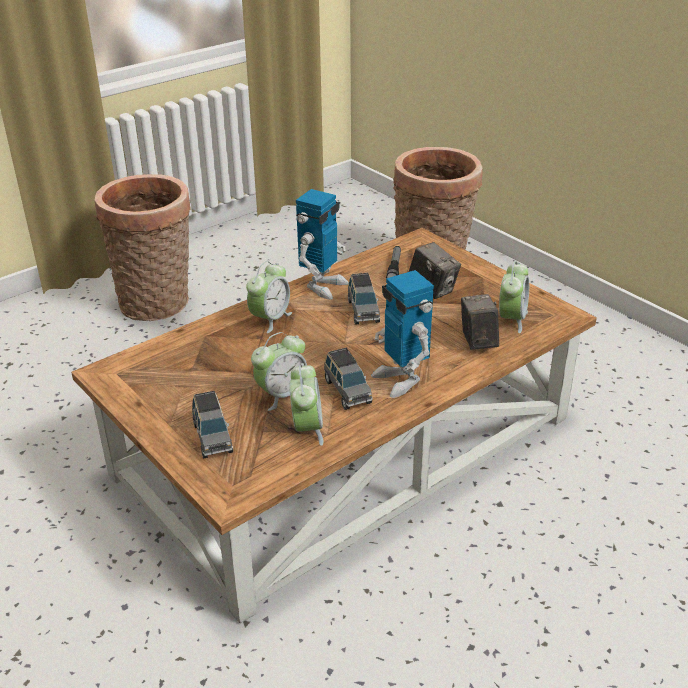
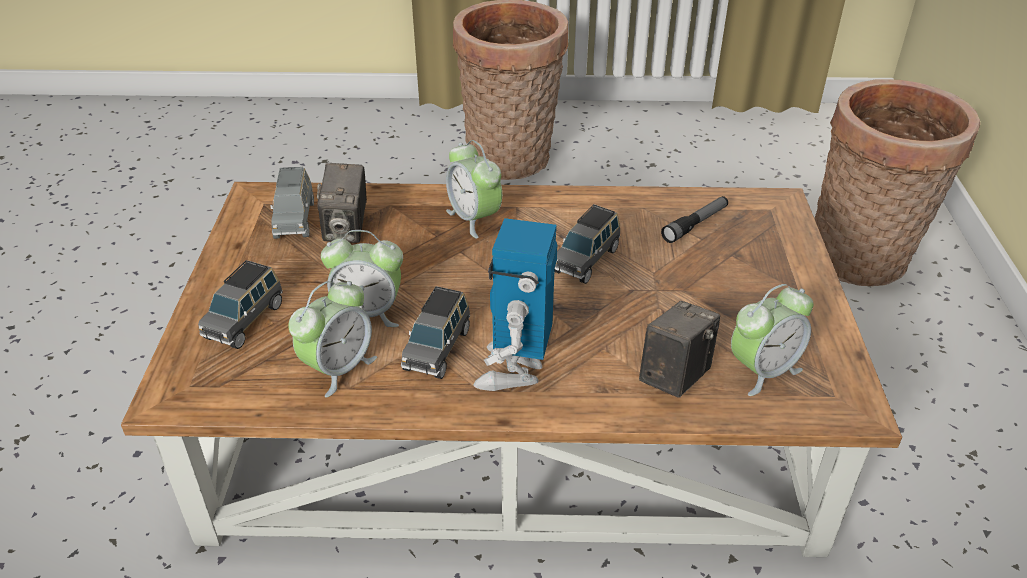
camera: 40 degrees right, 5 degrees up
(154, 372) = (294, 219): none -> grey toy car
(270, 319) = (474, 219): alarm clock -> alarm clock turned 75 degrees clockwise
(322, 286) = (581, 207): toy robot -> none
(432, 289) = (708, 275): camera -> camera (347, 229)

